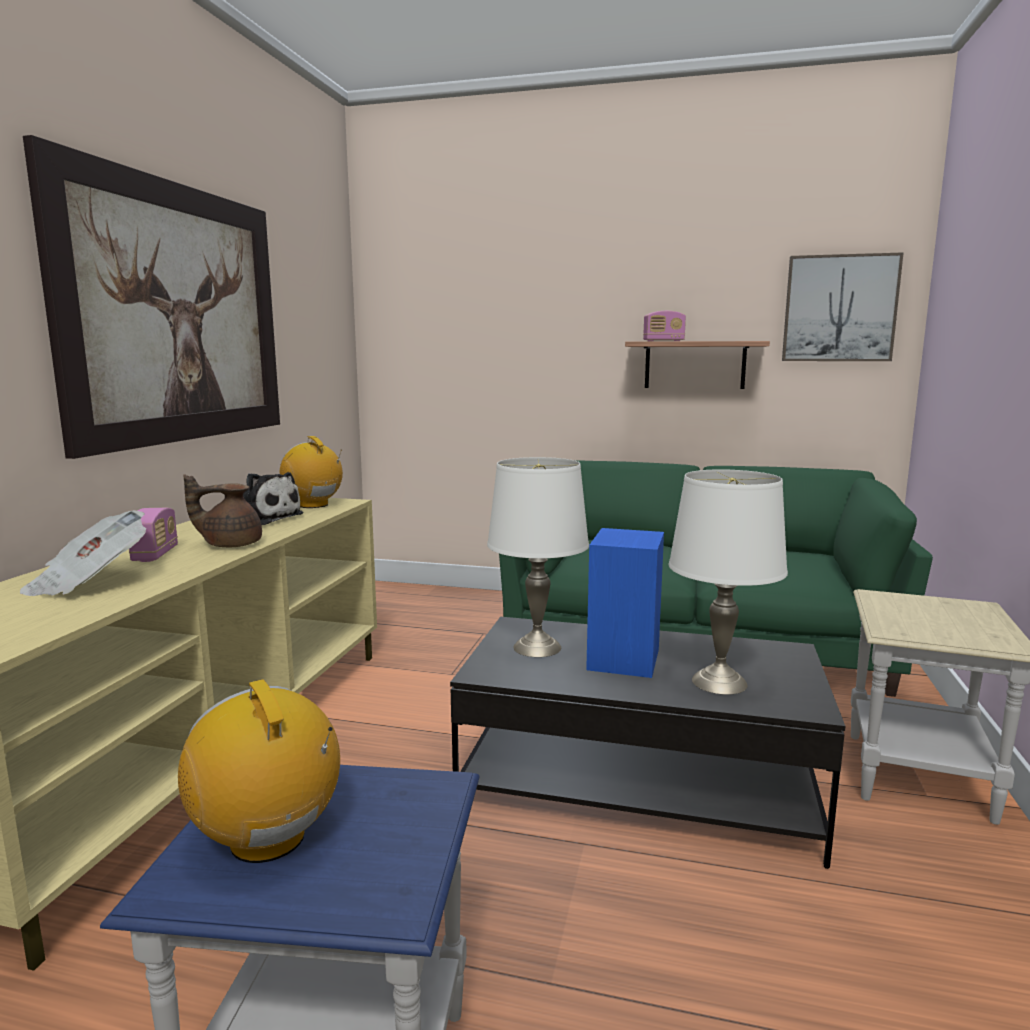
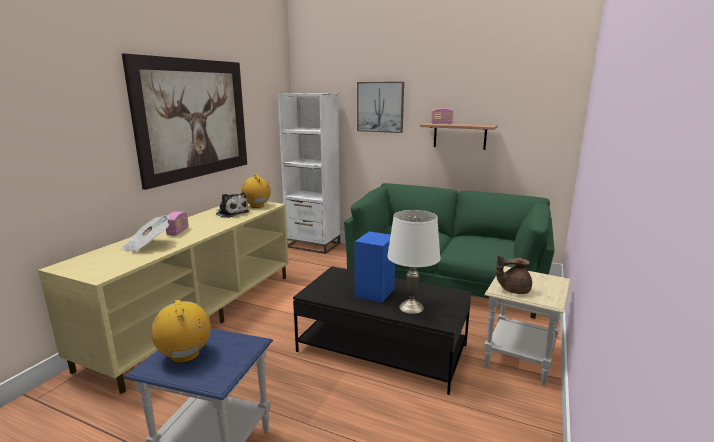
camera: 10 degrees right, 5 degrees up
(230, 544) = (210, 228): brown teapot -> brown teapot (513, 290)
(405, 594) = (313, 245): none -> white bookcase
(537, 647) = (339, 283): white table lamp -> none
(839, 308) = (537, 108): picture -> picture (380, 107)

